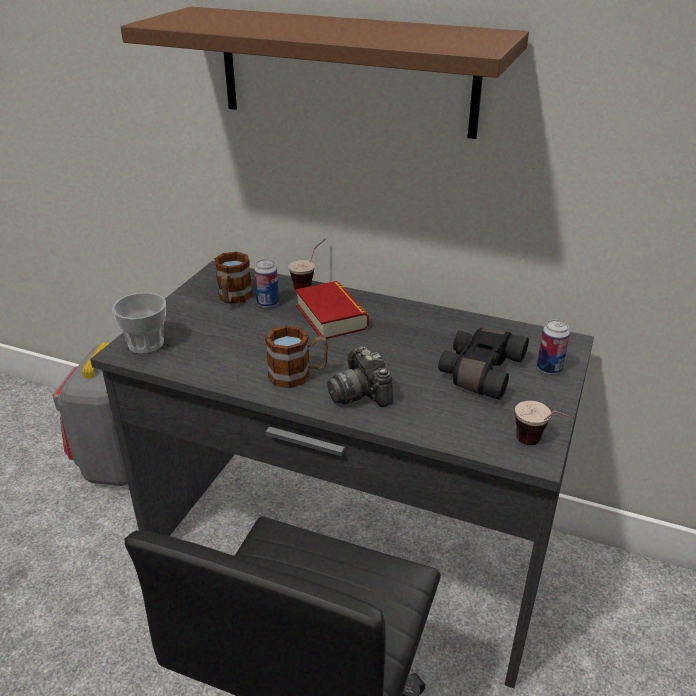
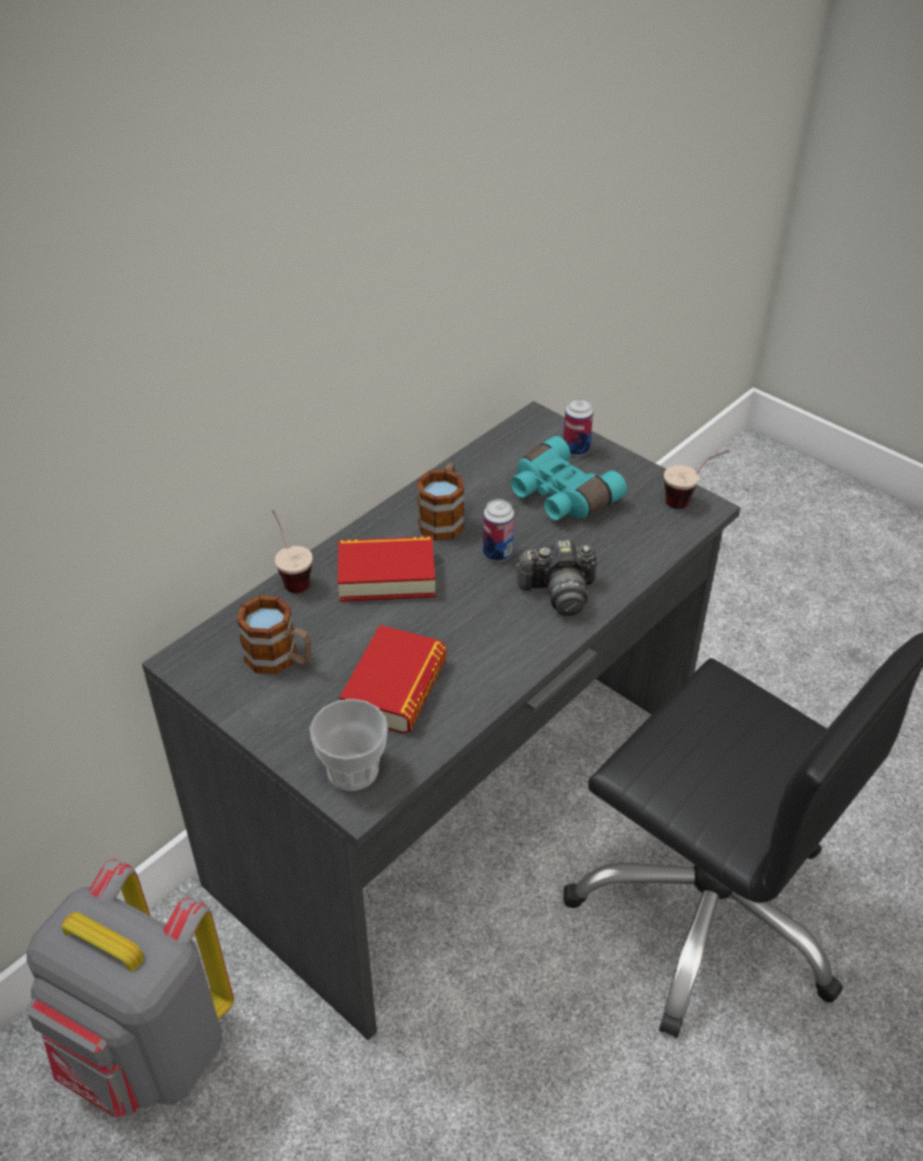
camera: 70 degrees left, 10 degrees up
(224, 343) = (395, 688): none -> book
(268, 303) = (316, 627): can -> can (497, 553)
(298, 375) = (501, 634): mug -> mug (443, 518)
(346, 71) = (271, 288): brown shelf -> none
(479, 372) = (559, 496): black binoculars -> turquoise binoculars

